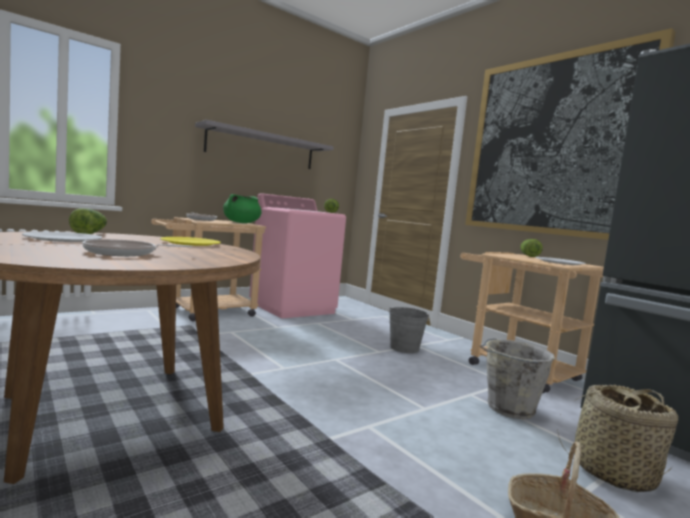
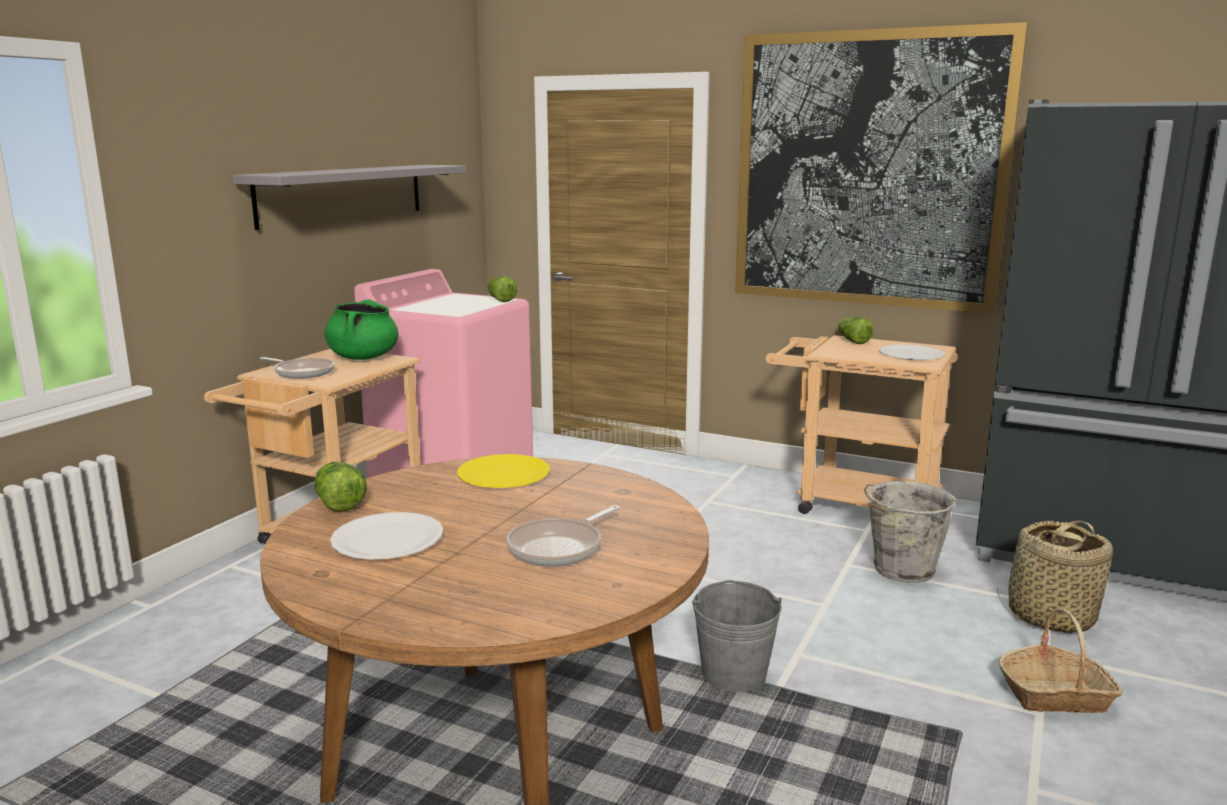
camera: 25 degrees left, 10 degrees up
(404, 348) = (700, 512): grey bucket -> grey bucket (733, 675)

